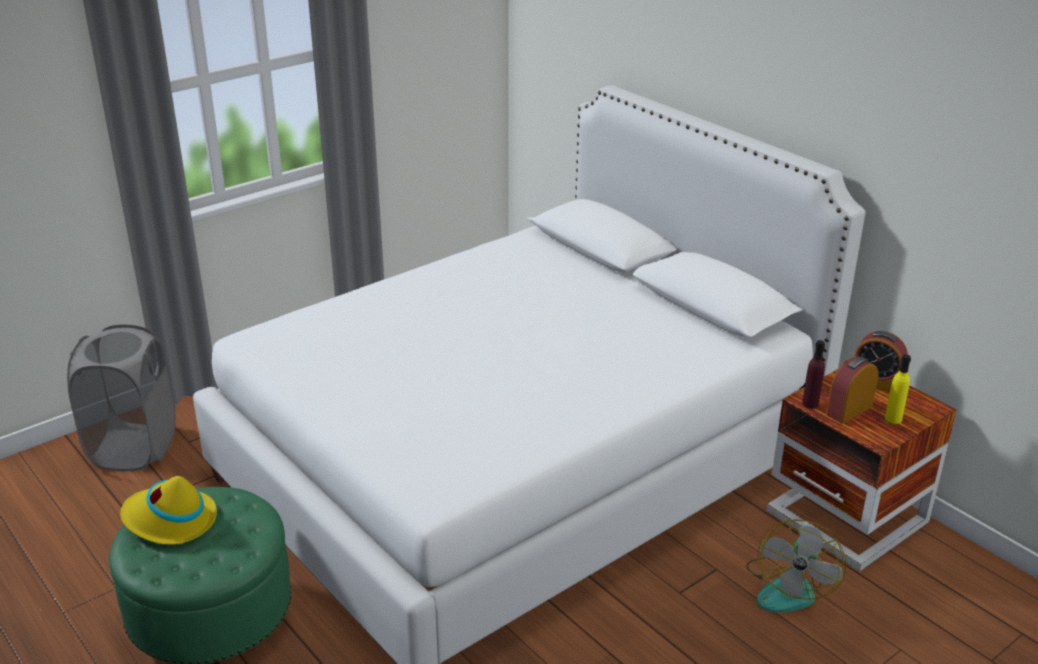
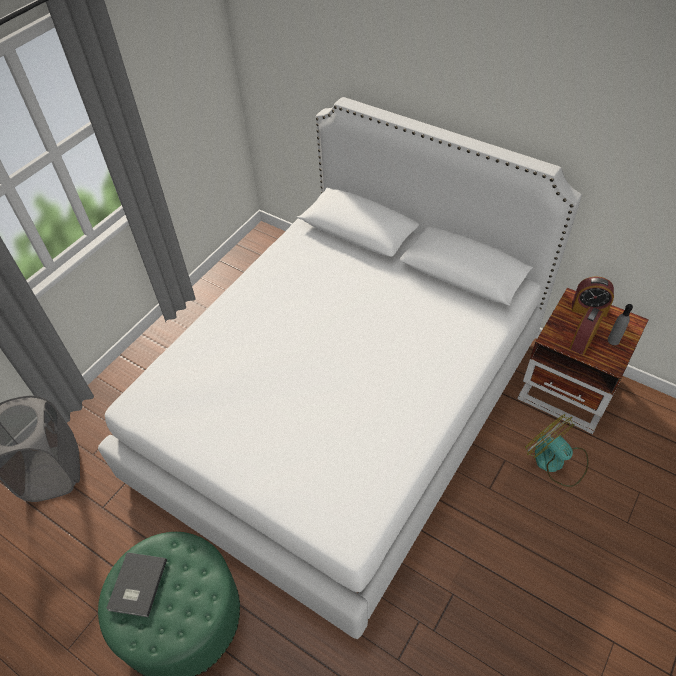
camera: 15 degrees left, 20 degrees up
(170, 521) = (136, 585): yellow hat -> grey book
(789, 587) = (555, 461): fan -> fan turned 135 degrees clockwise
(810, 404) = (555, 341): purple bottle -> none
(893, 418) = (613, 340): yellow bottle -> grey bottle

